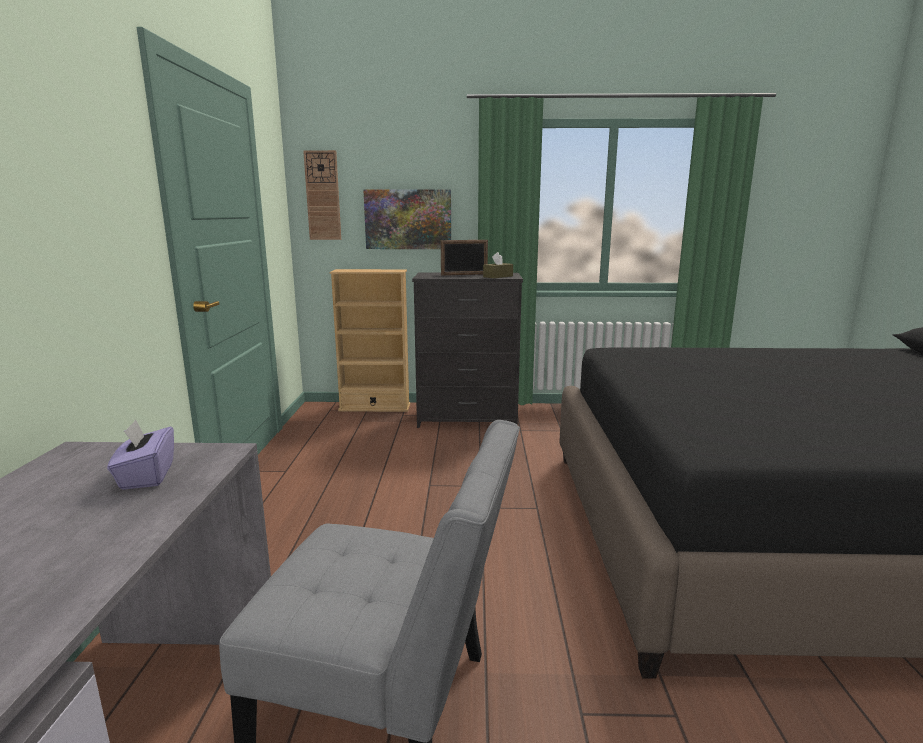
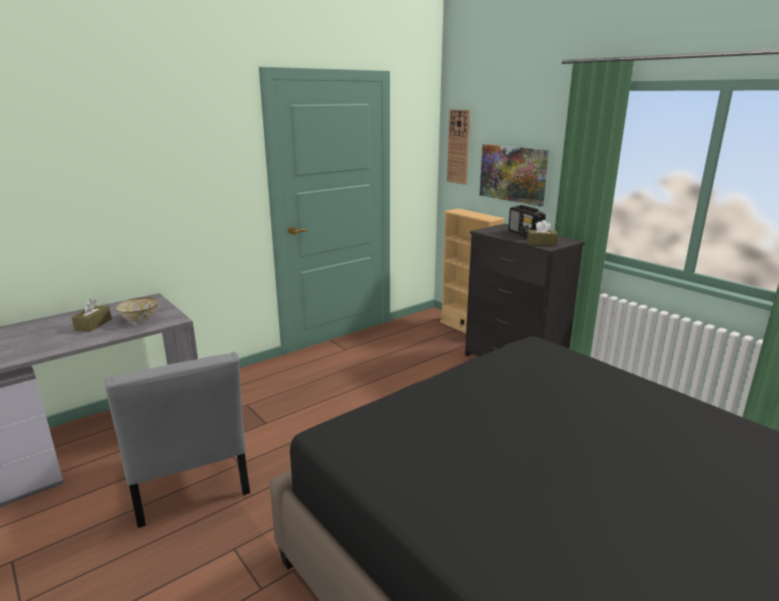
camera: 50 degrees right, 5 degrees up
(58, 520) = (93, 324): none -> brown tissue box
(146, 476) = (139, 319): purple tissue box -> bowl
(464, 274) = (525, 234): picture frame -> radio

